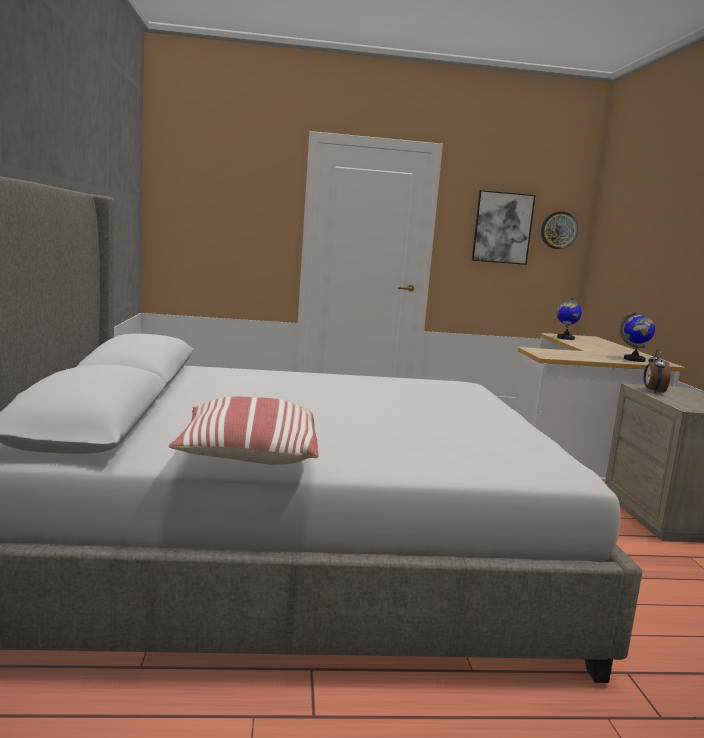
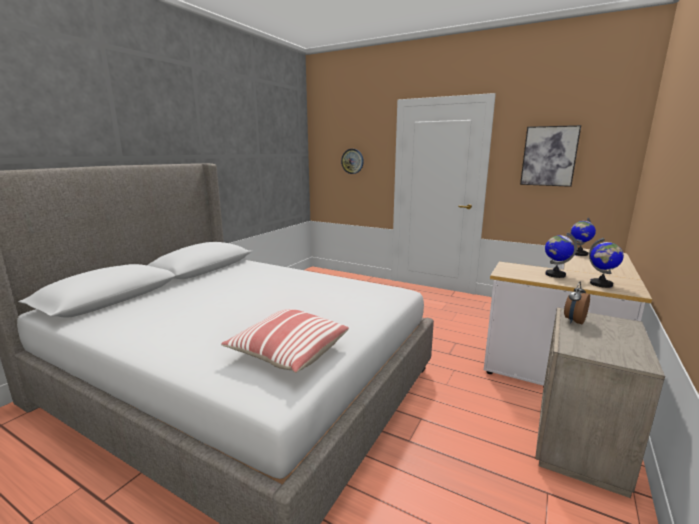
camera: 35 degrees right, 5 degrees up
(247, 455) = (122, 332): pillow -> pillow (288, 352)
(558, 230) = (607, 154): wall clock -> wall clock (352, 161)
(588, 355) = (555, 274): none -> globe

